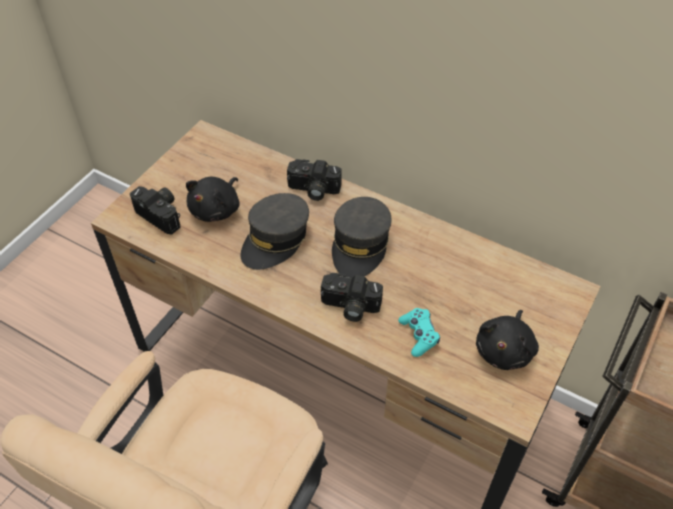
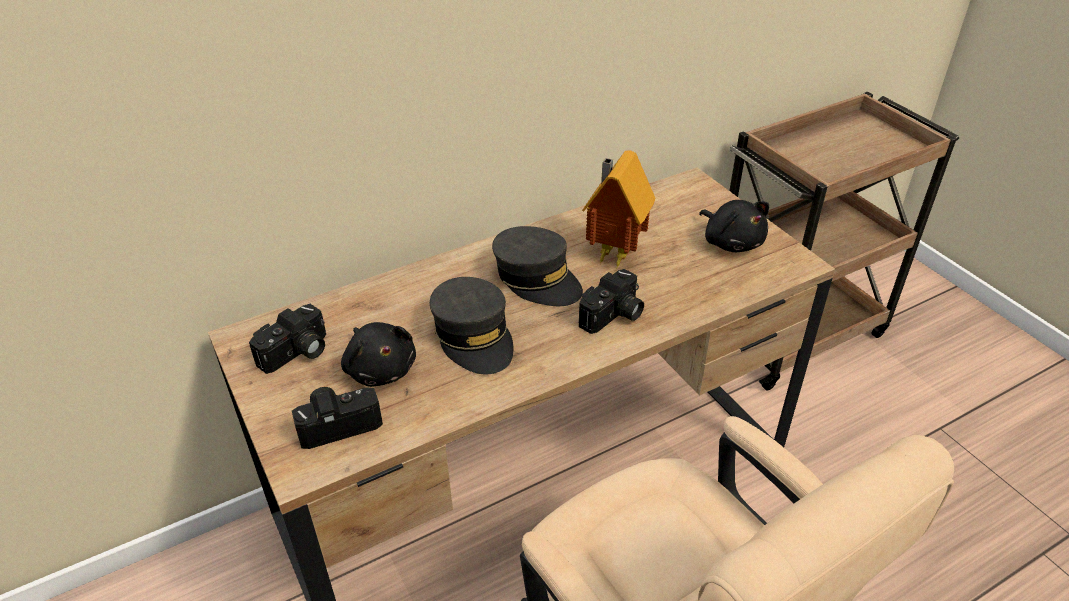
camera: 60 degrees left, 10 degrees down
(313, 190) = (427, 282): camera -> camera (297, 354)
(419, 335) = (681, 284): turquoise game controller -> none
(424, 276) = (612, 254): none -> toy house

